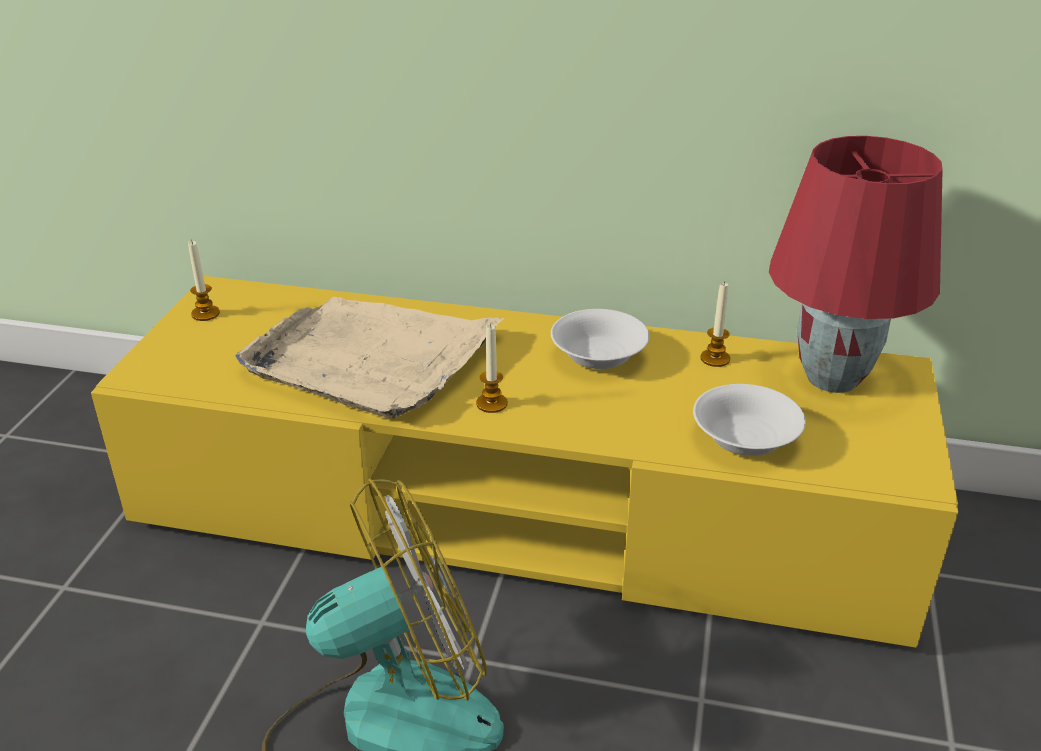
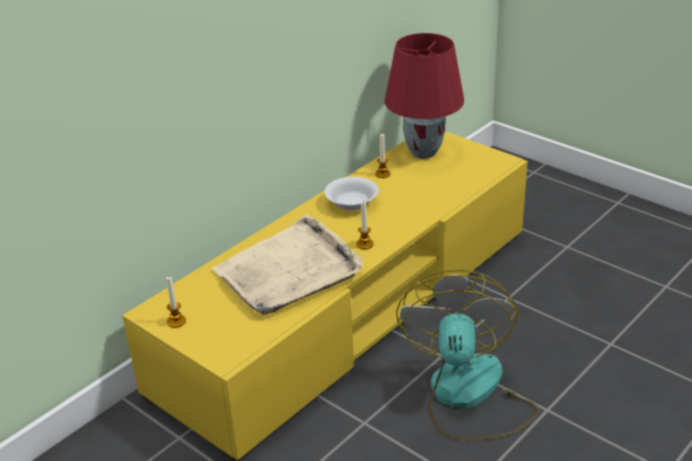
camera: 60 degrees left, 0 degrees up
(745, 440) = (449, 188): white bowl -> none

